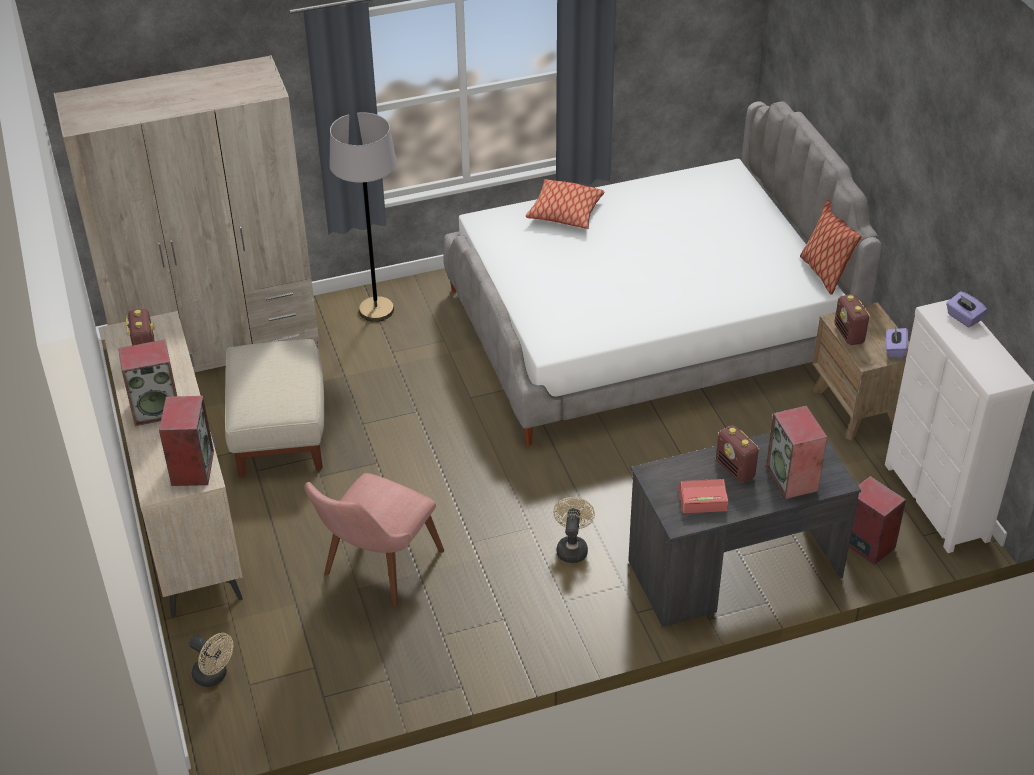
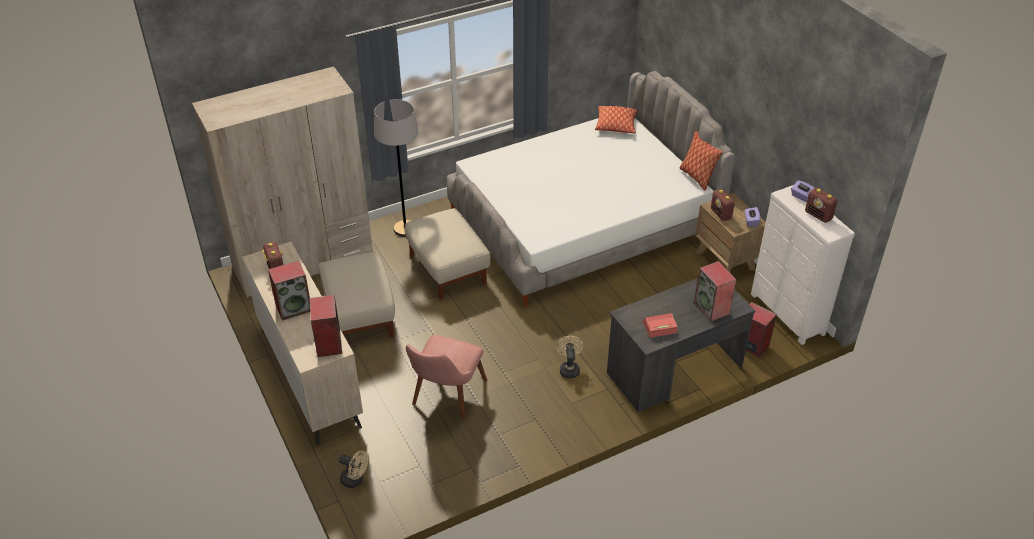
camera: 10 degrees left, 0 degrees up
(424, 378) = (447, 270): none -> beige ottoman
(565, 212) = (524, 154): pillow -> pillow (616, 125)
(735, 469) = (675, 306): radio -> radio (818, 216)

